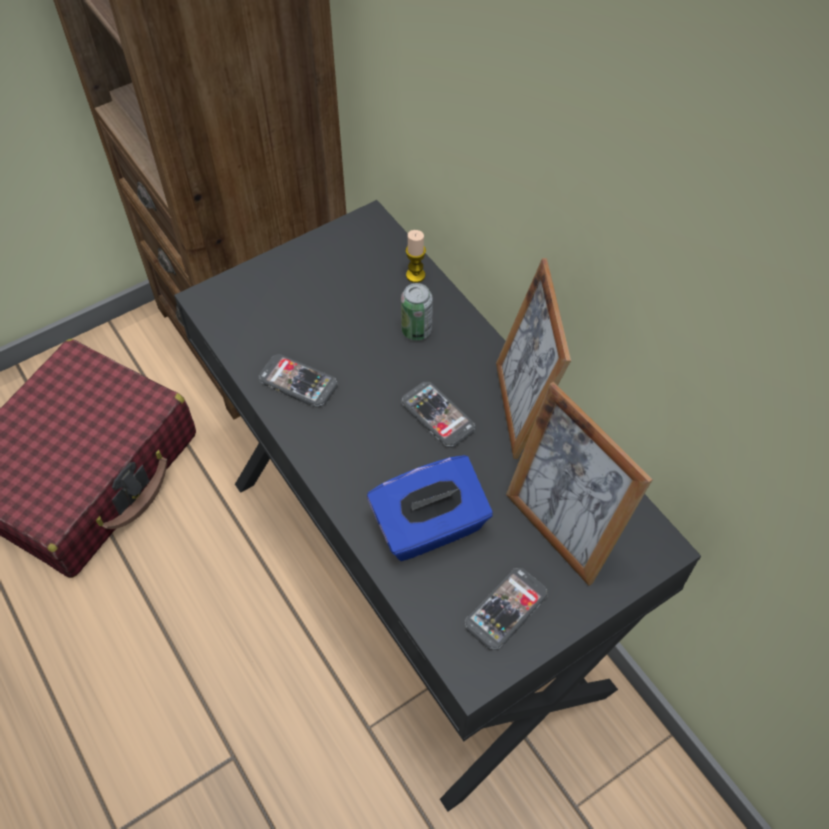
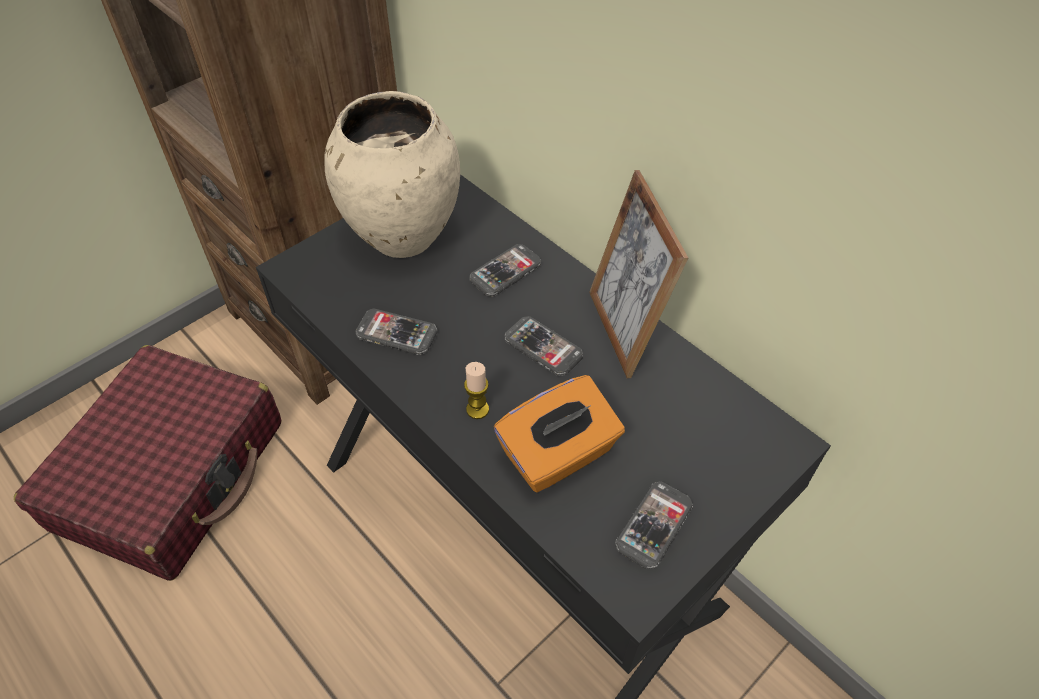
camera: 10 degrees left, 5 degrees down
(320, 281) = (402, 238): none -> beige vase
(415, 275) = (494, 223): candle -> candle (477, 409)
(416, 330) = (505, 272): can -> phone
(429, 527) = (558, 455): blue tissue box -> orange tissue box
(560, 529) = (688, 439): picture frame -> none

